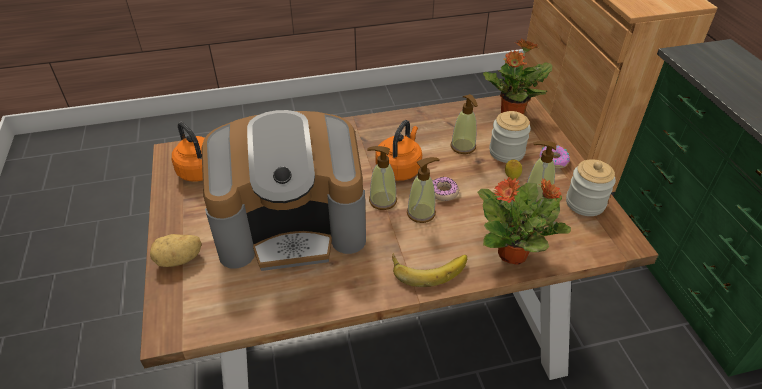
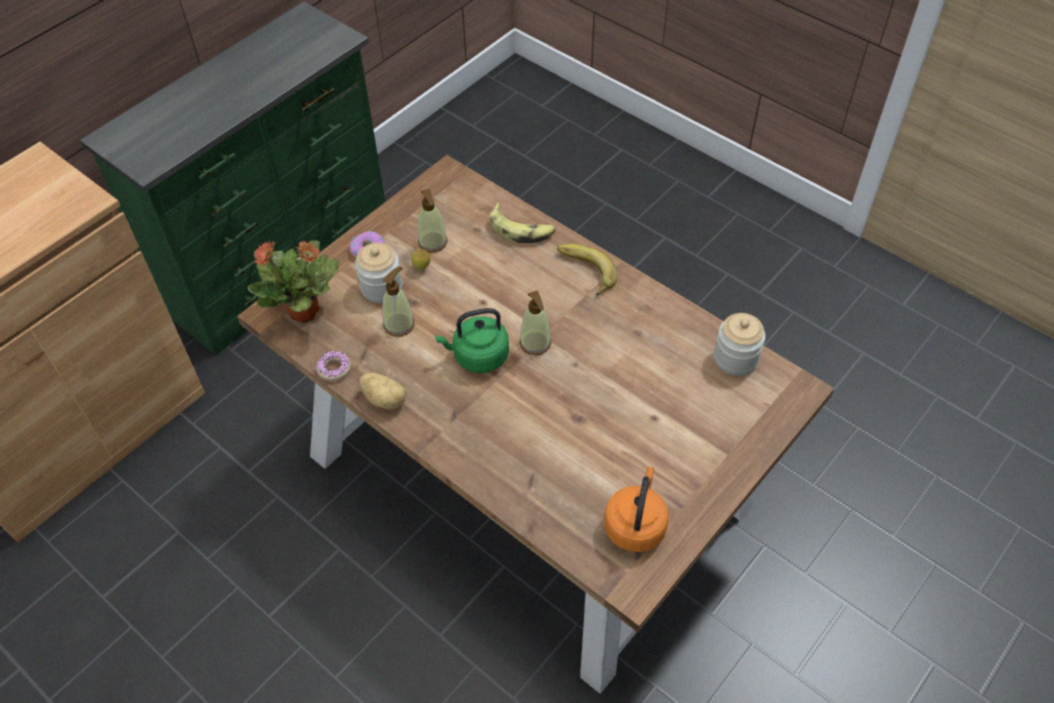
camera: 125 degrees left, 10 degrees up
(179, 260) = (743, 442): potato -> potato (385, 399)
(293, 225) = (626, 389): coffee machine -> none
(399, 168) = (478, 356): orange kettle -> green kettle
(421, 213) = (526, 307): soap dispenser -> none
(443, 192) = (484, 306): donut -> donut (334, 369)
(513, 254) = (521, 229): potted plant -> banana
(585, 203) = (417, 209): jar -> jar (735, 358)

